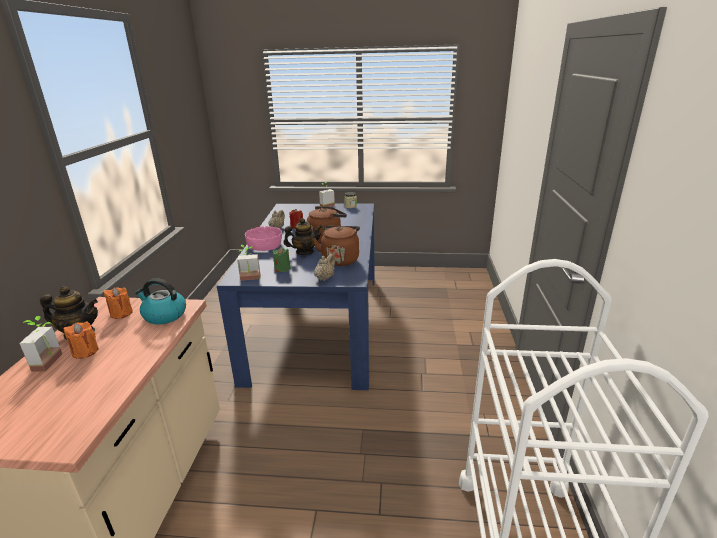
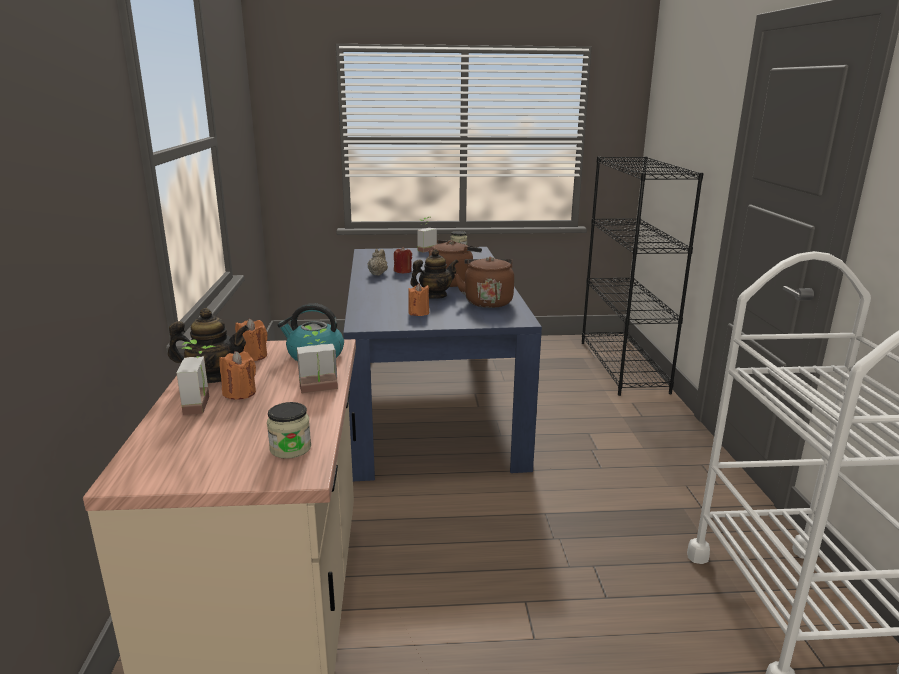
camera: 10 degrees left, 5 degrees down
(77, 415) = (290, 448): none -> jar
(250, 279) = (384, 324): potted plant -> potted plant (319, 390)
(265, 245) = (375, 291): pink bowl -> none
(282, 269) = (419, 313): green candle -> orange candle
(325, 278) = (482, 320): beige teapot -> none
(475, 298) = (623, 366): none -> black bookcase

